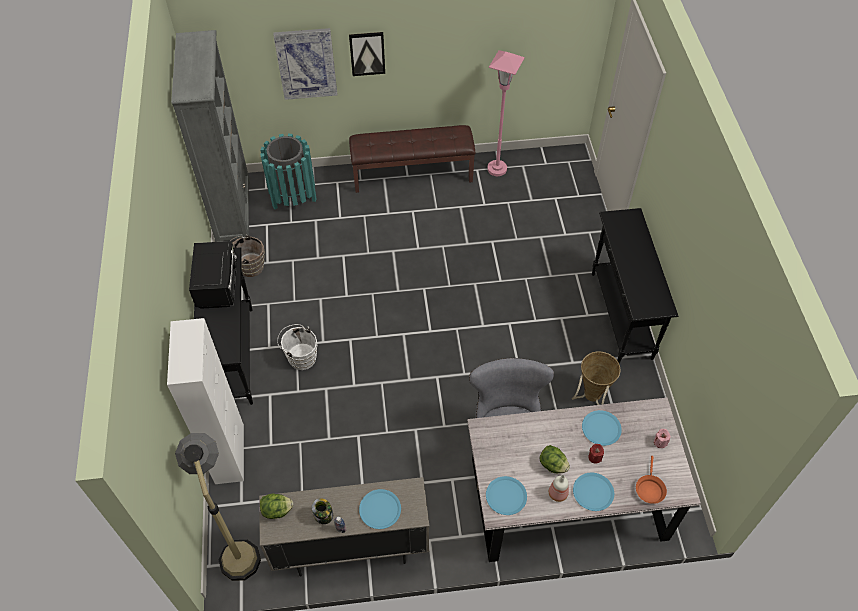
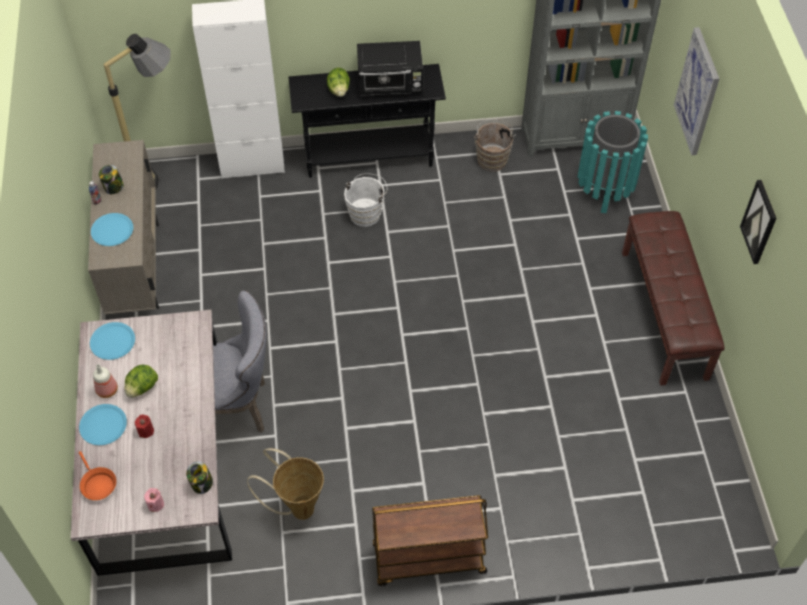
camera: 90 degrees right, 0 degrees up
(277, 510) = (125, 153): lettuce -> lettuce (339, 90)
(367, 53) = (722, 145): picture -> picture (759, 222)
(497, 169) = (691, 417): pink floor lamp -> none
(601, 428) = (182, 441): blue plate -> none
(621, 315) = (428, 560): black console table -> brown cart
(637, 410) = (202, 483): none -> jar
(649, 488) = (97, 484): orange frying pan -> orange frying pan turned 135 degrees counterclockwise

